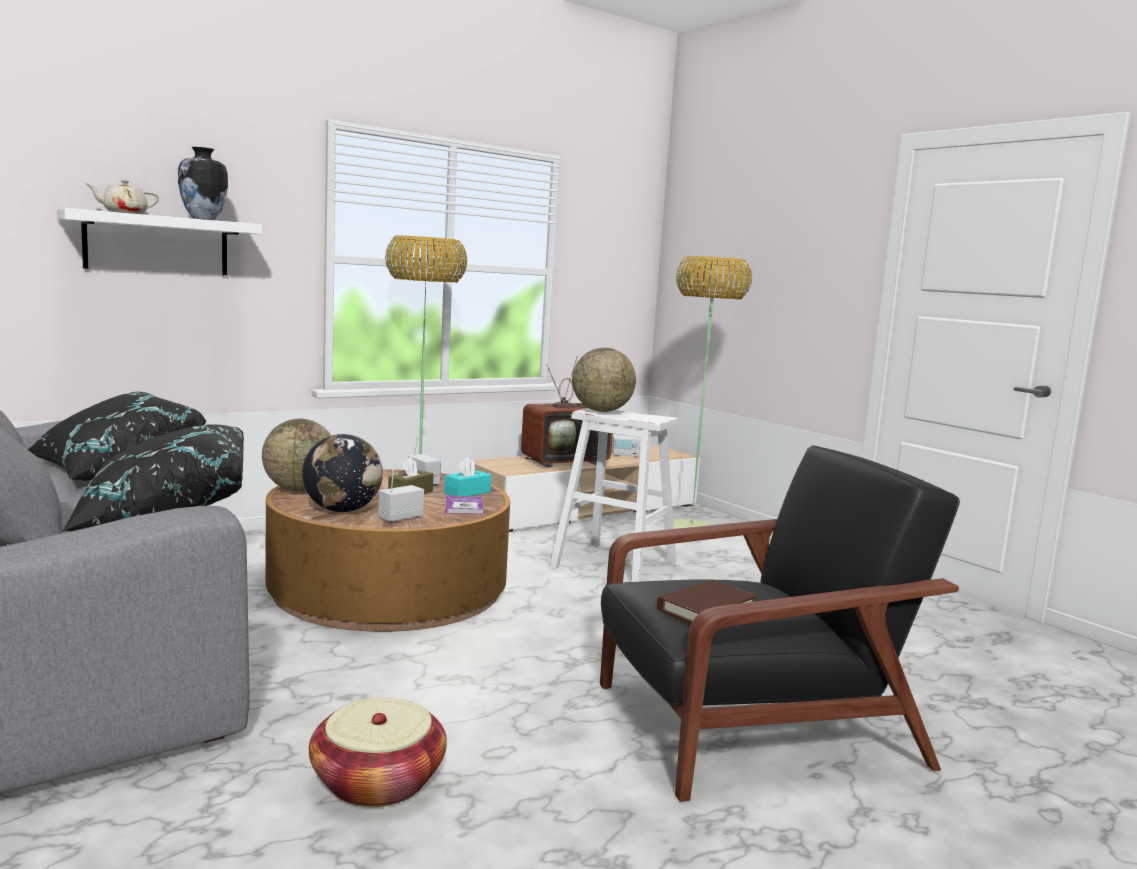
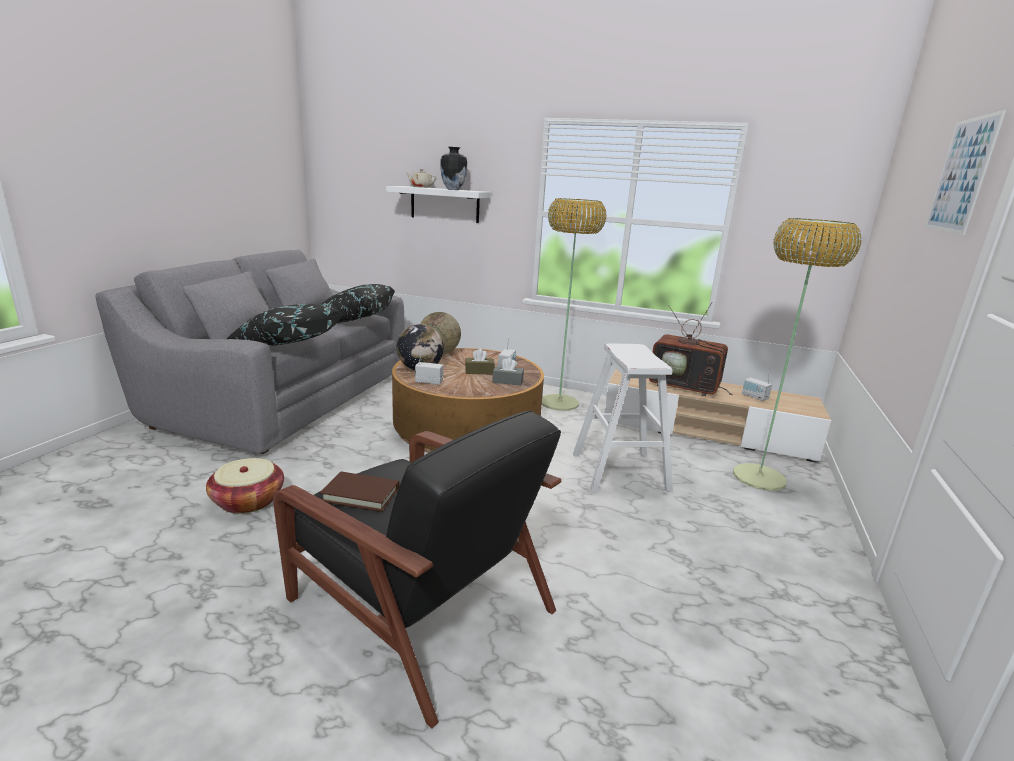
camera: 55 degrees right, 10 degrees up
(464, 507) = (477, 388): book -> none
(467, 492) = (507, 381): turquoise tissue box -> grey tissue box
(601, 411) = (628, 348): globe -> none
(819, 218) = (961, 175): none -> picture

